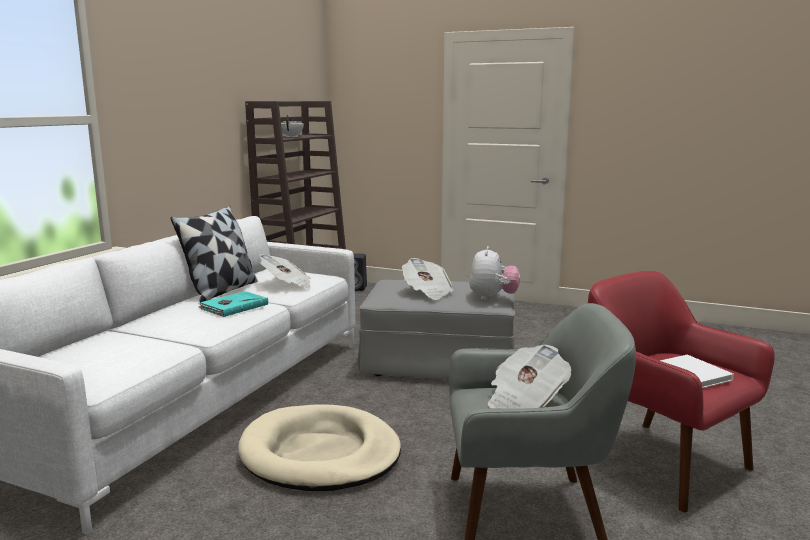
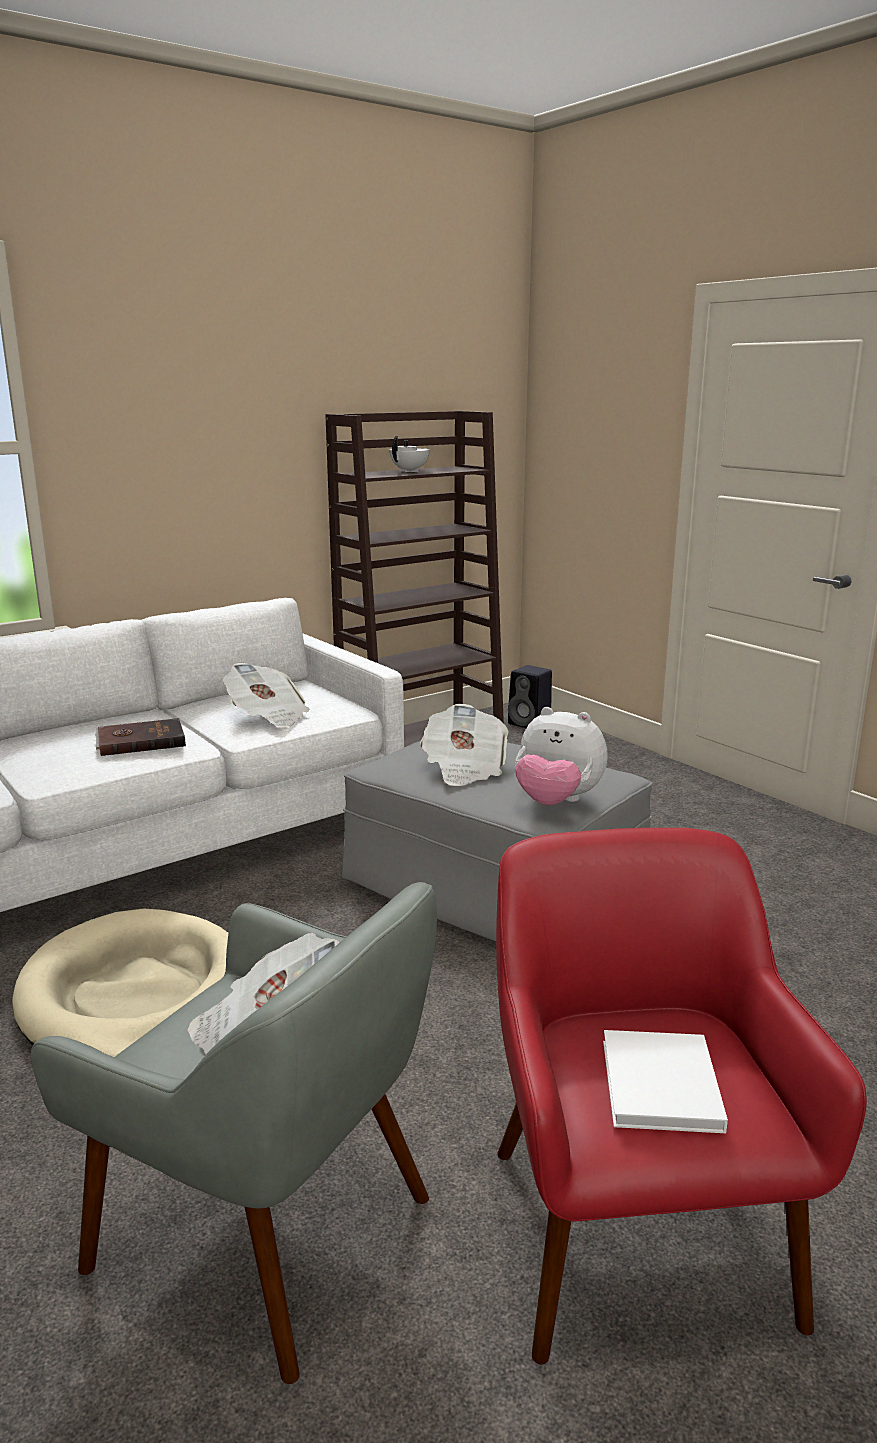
camera: 30 degrees right, 5 degrees up
(221, 291) = (174, 711): pillow -> none
(233, 306) = (140, 741): turquoise book -> brown book
(492, 298) = (557, 802): plush toy -> plush toy turned 75 degrees clockwise

